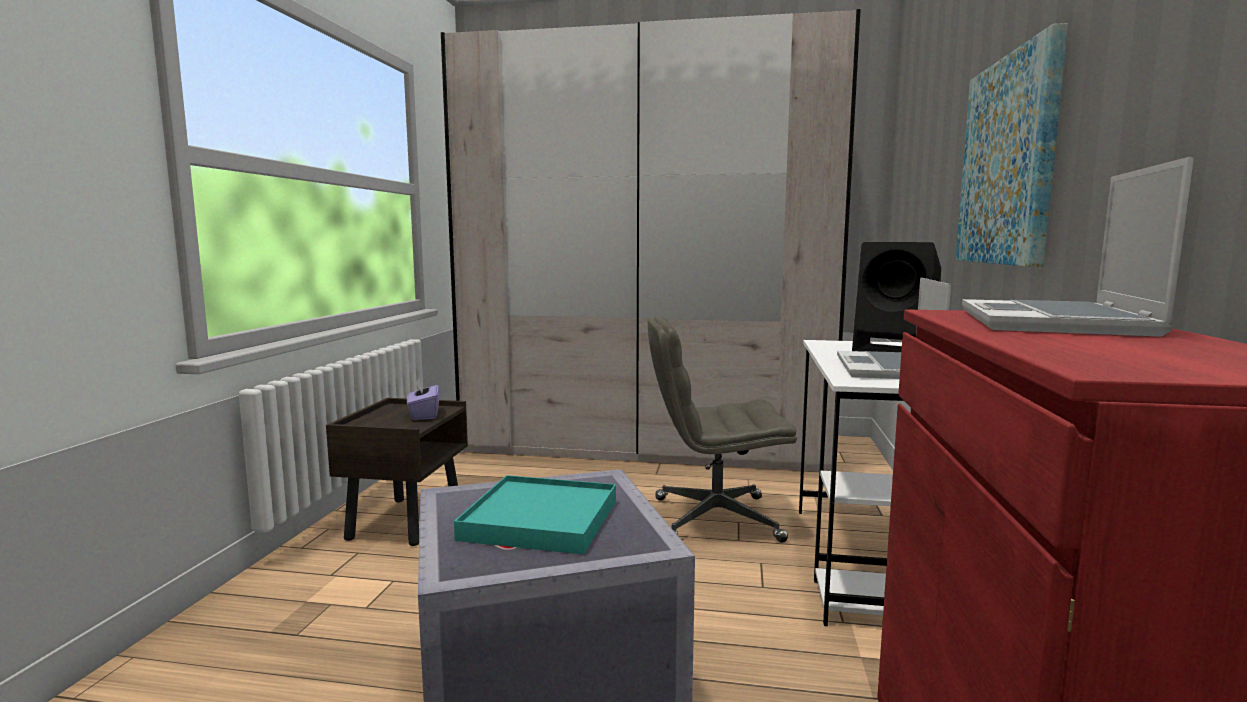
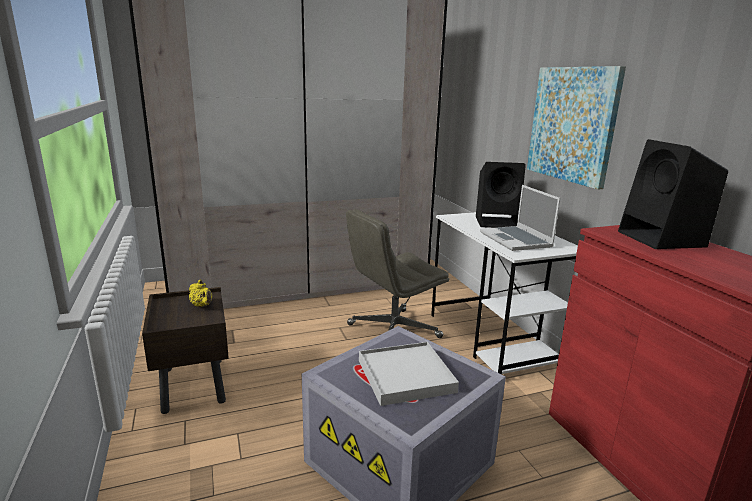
camera: 30 degrees left, 10 degrees up
(424, 415) = (202, 306): purple tissue box -> yellow teapot
(541, 519) = (406, 376): turquoise tray -> white tray
(1055, 322) = (663, 240): laptop -> black speaker

